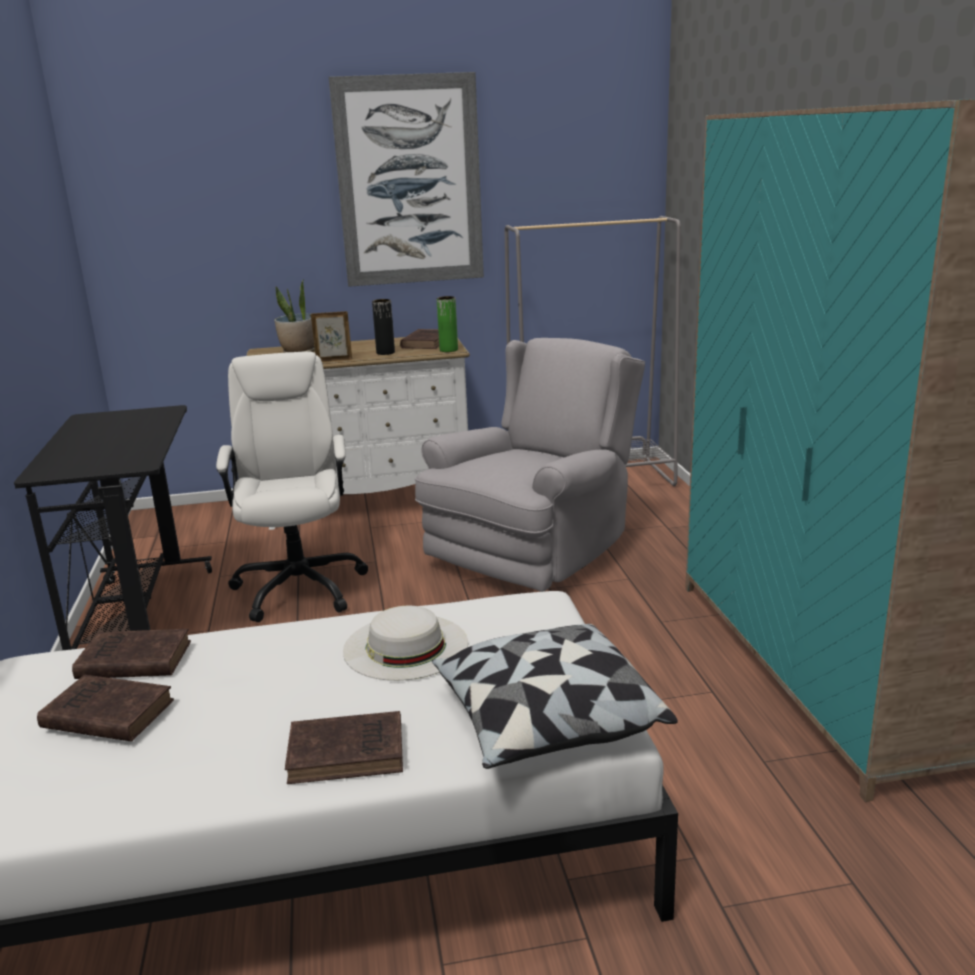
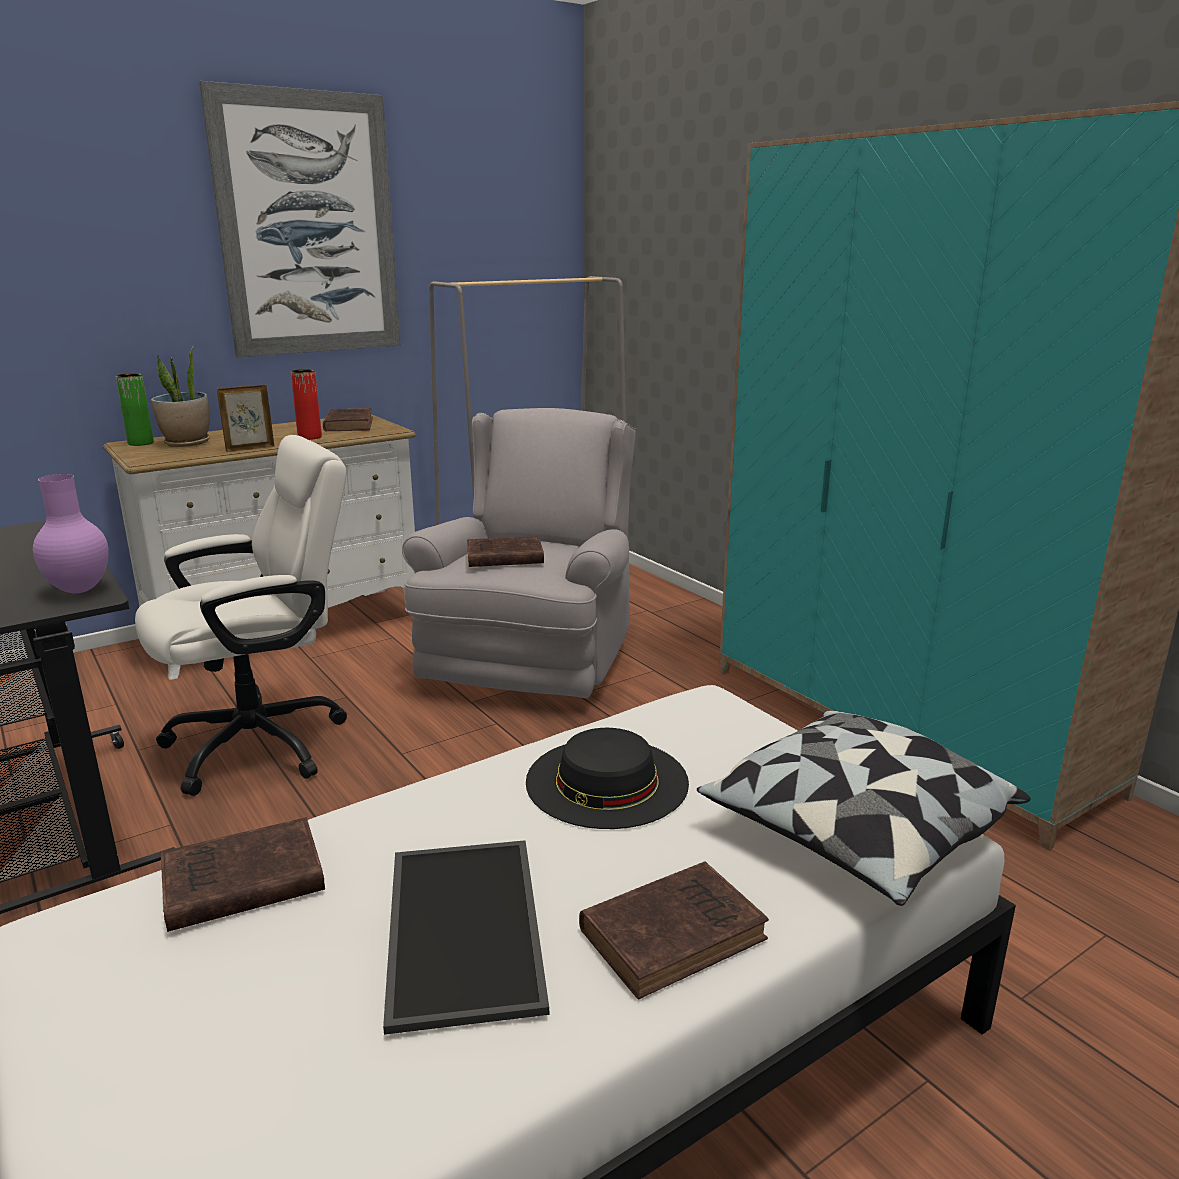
camera: 25 degrees left, 0 degrees up
(105, 714) = (268, 973): brown book -> brown book (502, 557)
(137, 458) = (78, 590): none -> purple vase
(225, 715) = (459, 927): none -> tray
(299, 586) = (265, 743): white office chair -> white office chair turned 90 degrees clockwise
(385, 353) = (310, 437): black vase -> red vase
(405, 646) = (607, 781): white hat -> black hat
(448, 350) = (388, 430): green vase -> green vase (140, 443)

